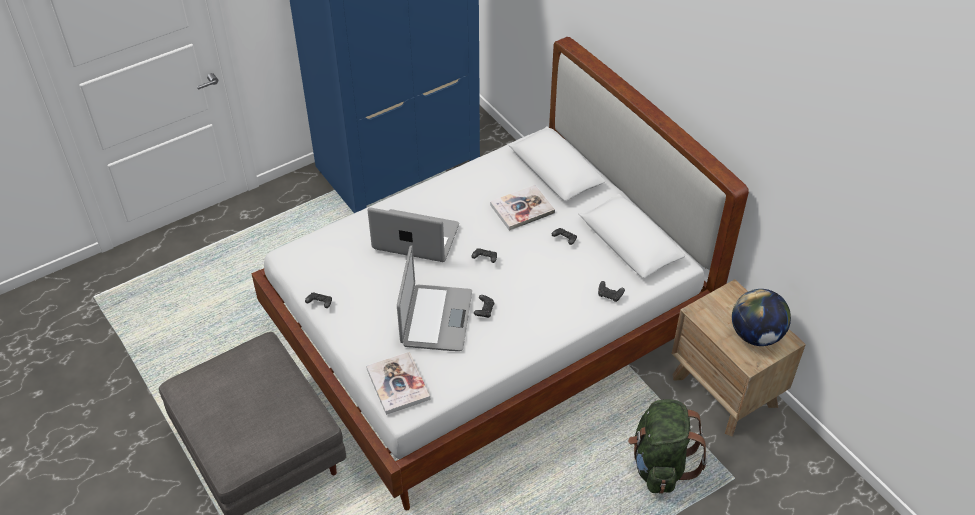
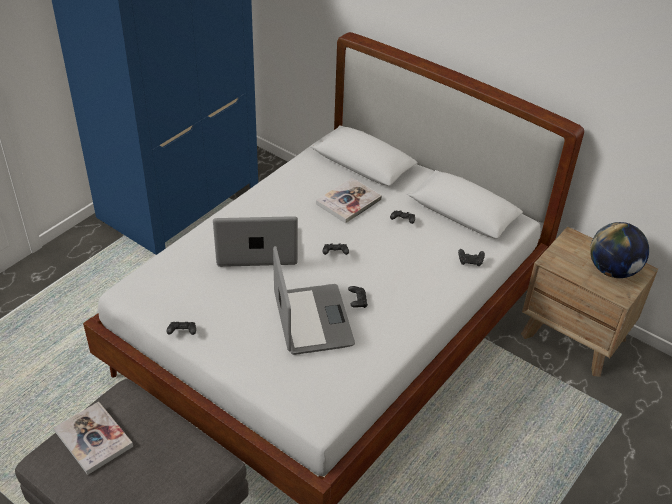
camera: 20 degrees left, 5 degrees down
(398, 384) = (302, 394): book -> book (93, 439)
(660, 464) = (550, 419): green backpack -> none

